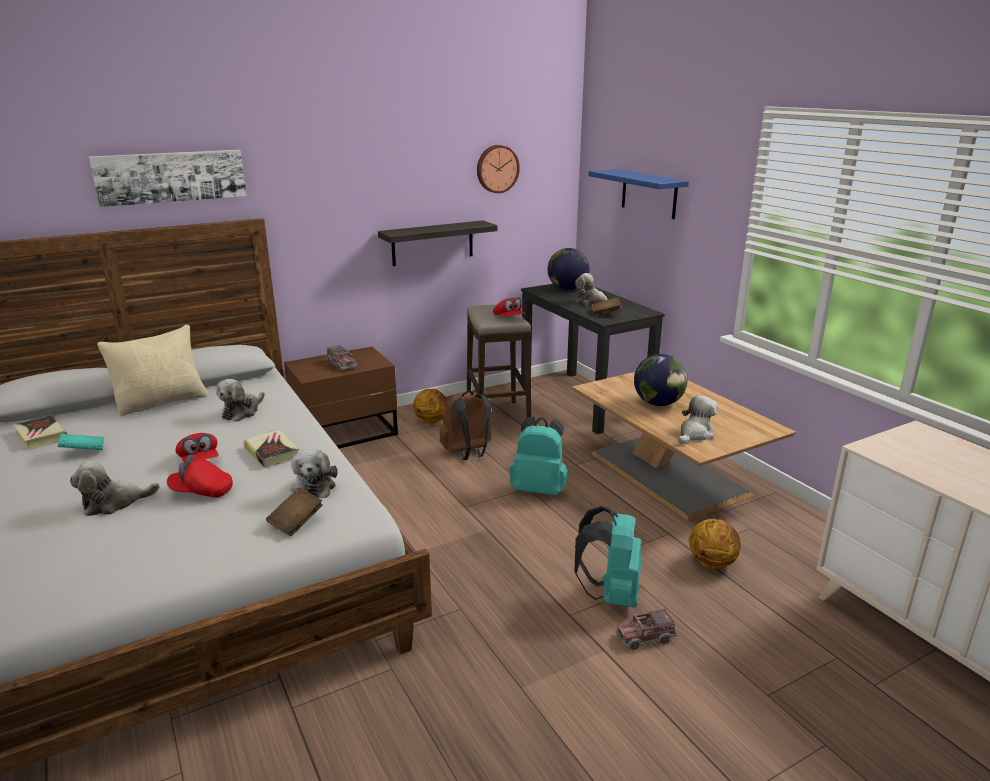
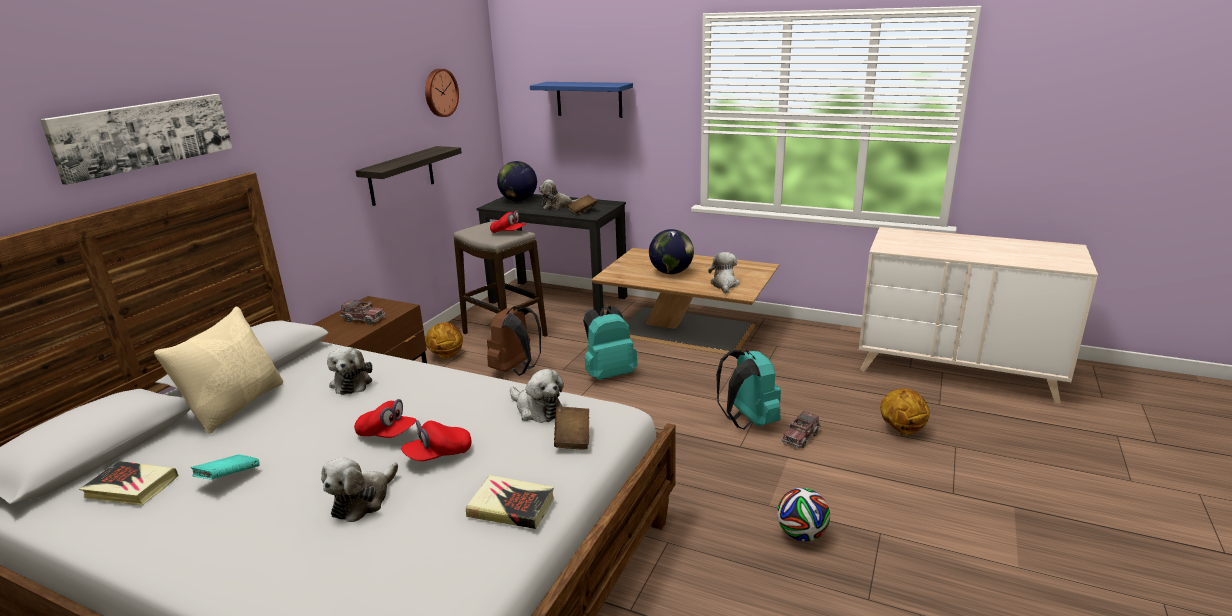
camera: 35 degrees left, 0 degrees up
(272, 452) = (449, 401): book -> book (511, 507)
(513, 734) = (801, 534): none -> football
(712, 563) = (782, 375): basketball -> basketball (901, 429)

